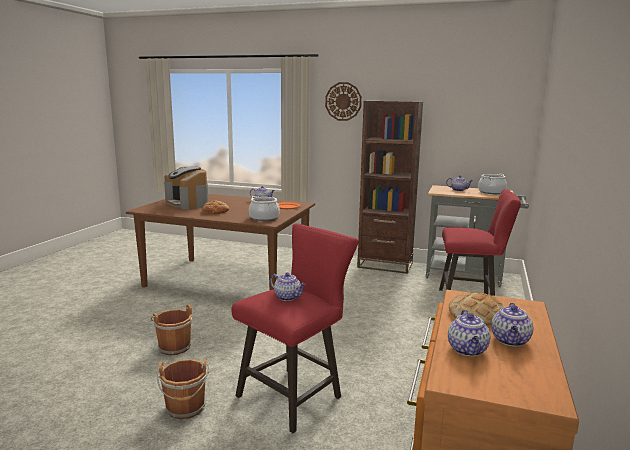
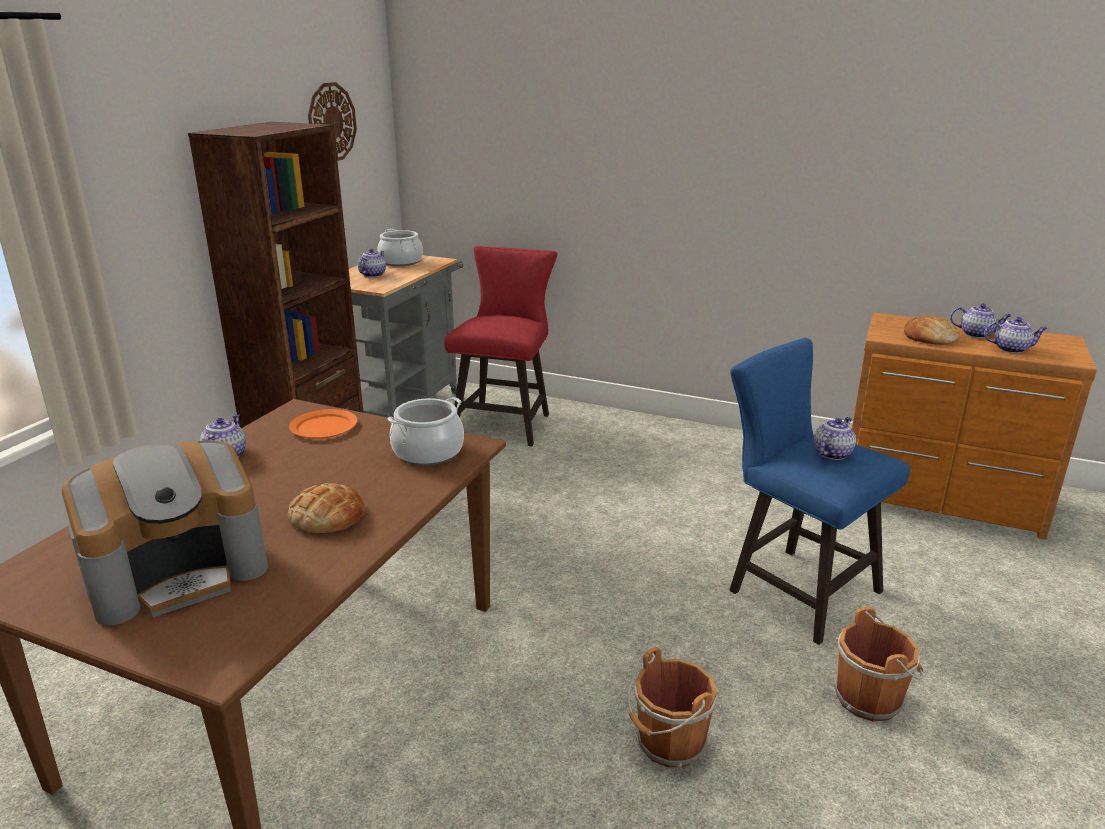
camera: 85 degrees left, 10 degrees up
(295, 394) = (794, 588): red stool -> blue stool
(343, 101) = (125, 144): wall clock -> wall clock (331, 122)

